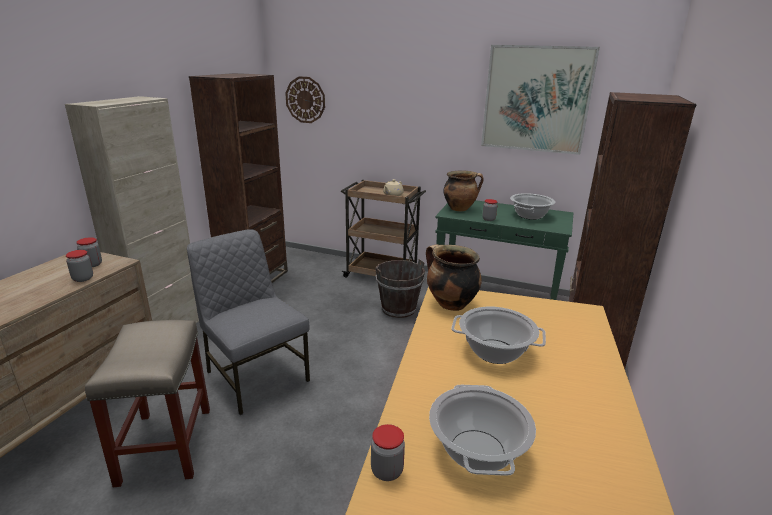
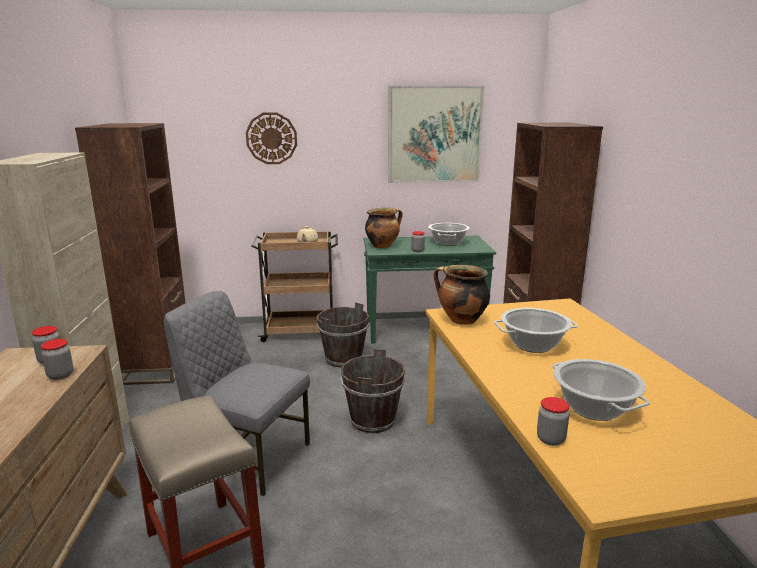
camera: 25 degrees left, 5 degrees down
(305, 100) = (183, 151): wall clock -> wall clock (271, 138)
(378, 376) = (373, 421): none -> brown bucket

